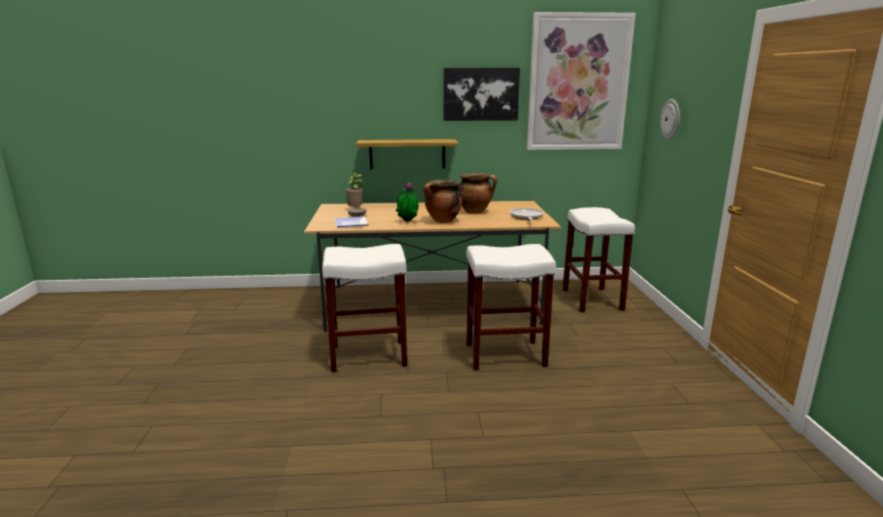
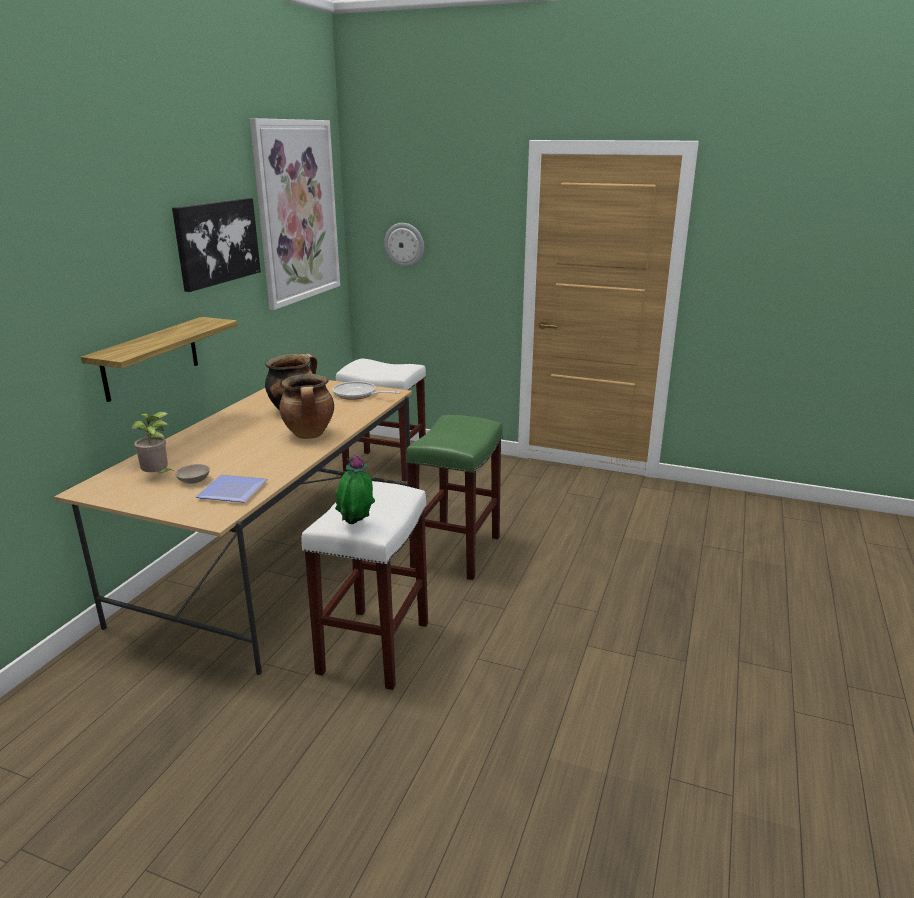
camera: 65 degrees left, 5 degrees up
(407, 222) = (283, 454): potted plant -> potted plant (356, 524)
(504, 355) = (456, 552): white stool -> green stool

